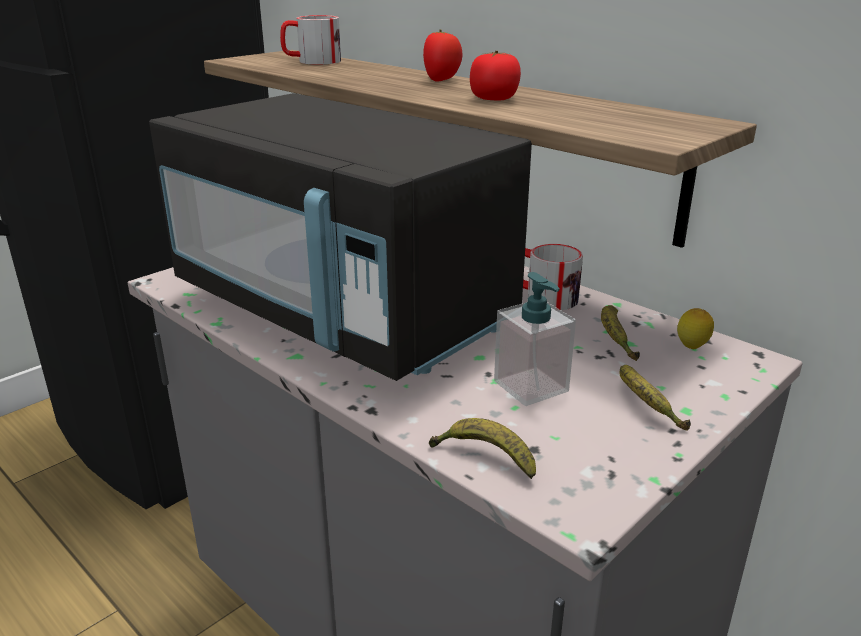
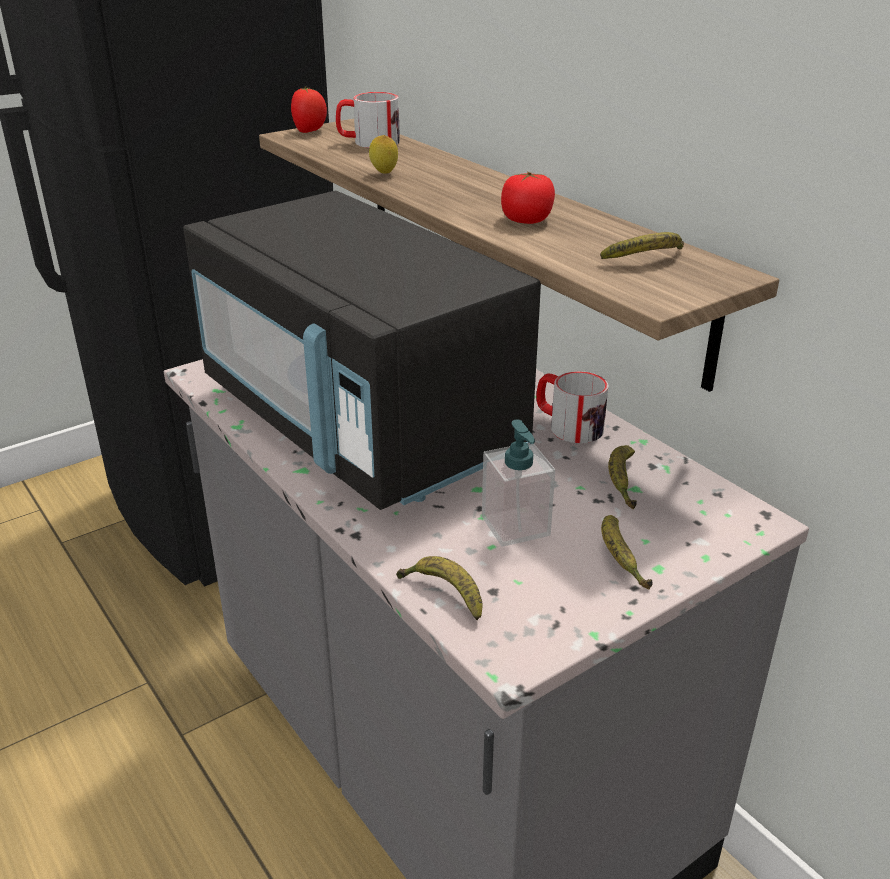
camera: 10 degrees right, 5 degrees up
(442, 80) = (489, 184): tomato -> tomato (310, 131)
(628, 117) = (648, 260): none -> banana
(691, 349) = (697, 501): lemon -> lemon (384, 174)

